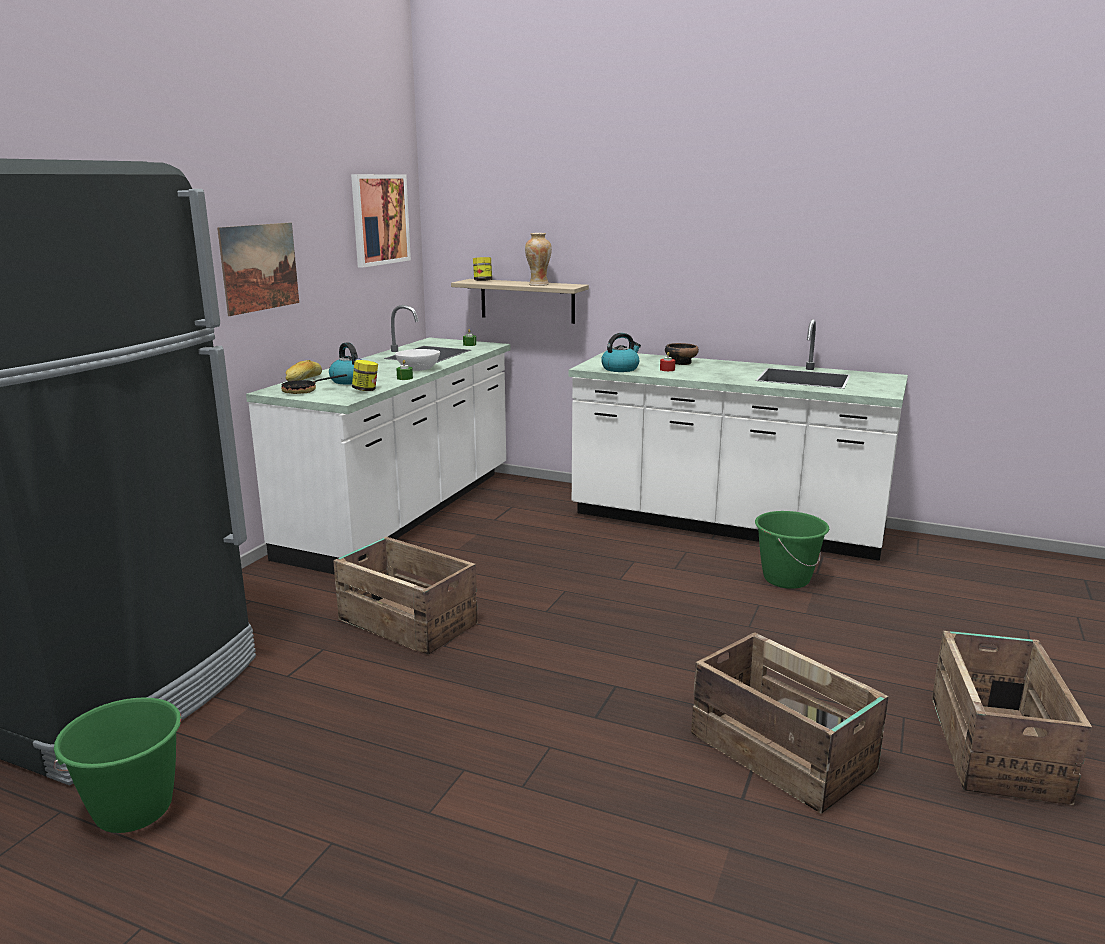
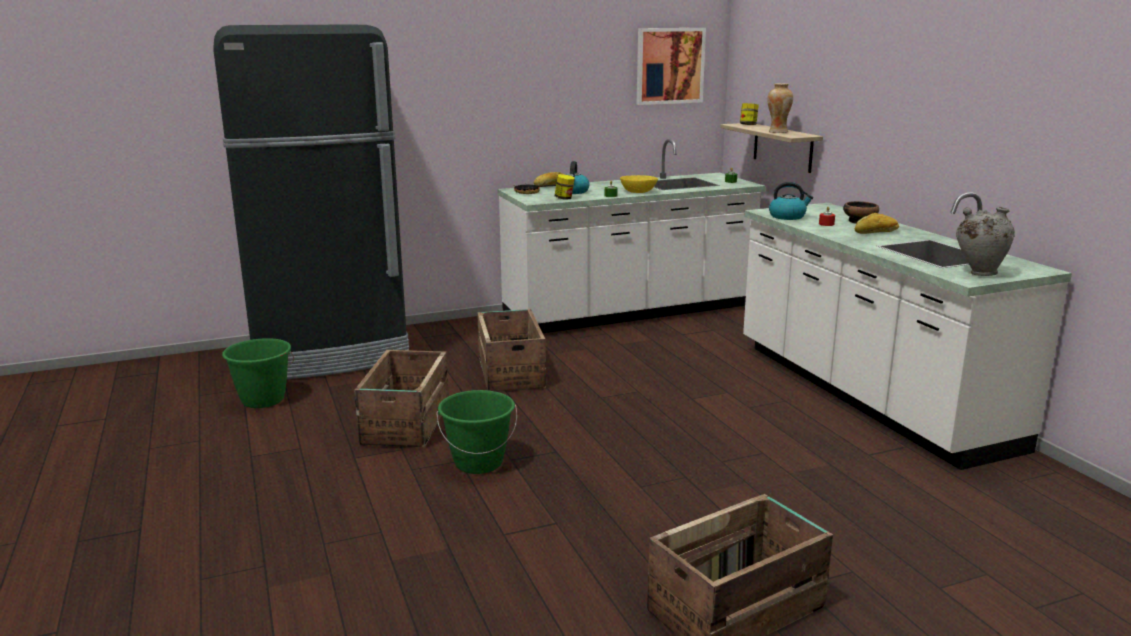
camera: 45 degrees right, 0 degrees up
(259, 267) = (527, 98): picture -> none
(418, 369) = (638, 192): white bowl -> yellow bowl
(719, 369) = (876, 232): none -> bread
(782, 754) = (575, 530): crate -> crate (405, 423)
(786, 579) = (829, 447): green bucket -> green bucket (478, 463)
(874, 387) = (979, 273): none -> grey vase

